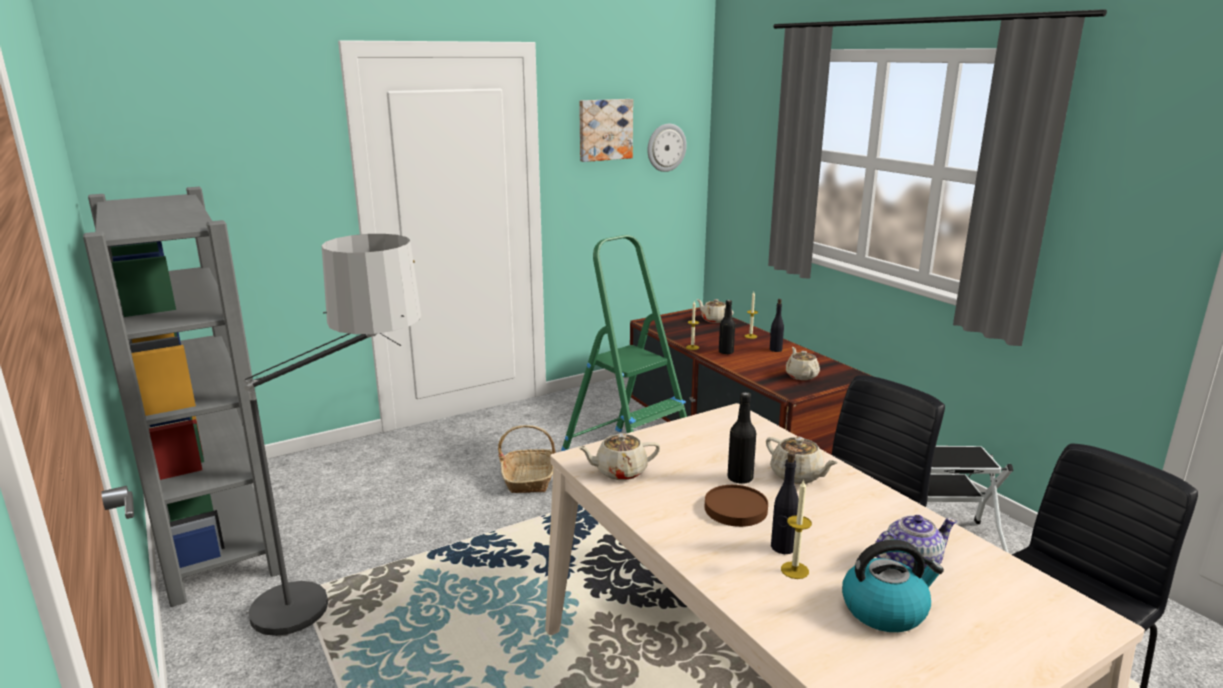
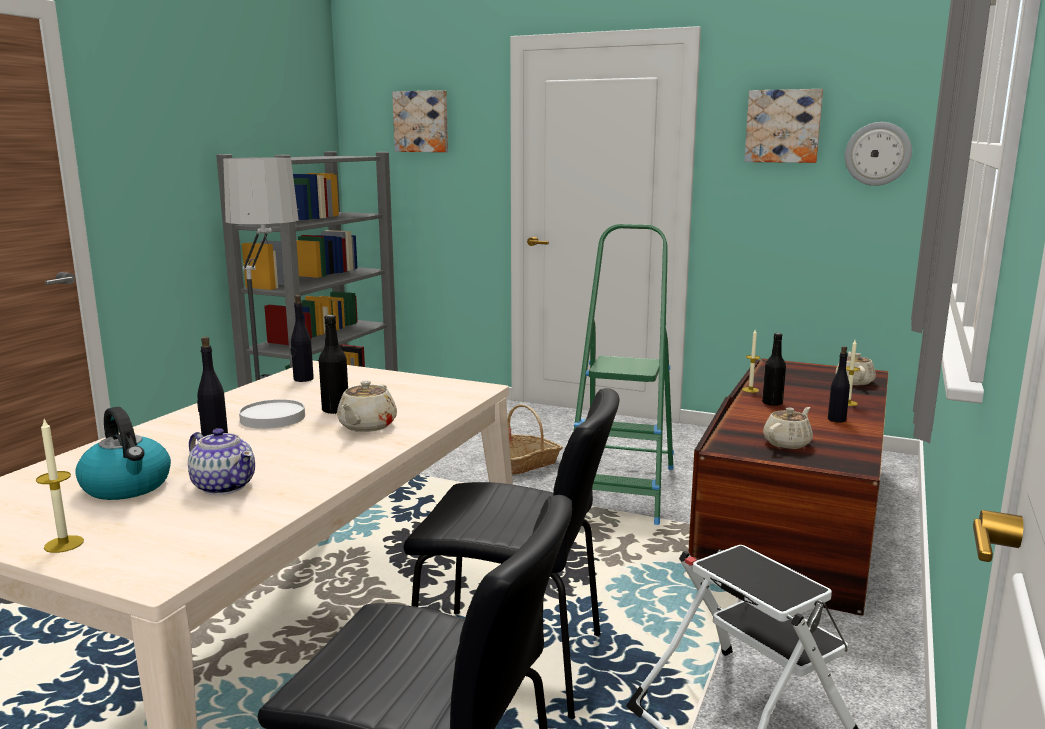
camera: 55 degrees right, 5 degrees down
(223, 142) = (422, 121): none -> picture
(620, 471) = (303, 379): beige teapot -> black bottle
(736, 509) = (272, 418): brown plate -> white plate
(794, 570) = (177, 450): candle -> candle (64, 544)

